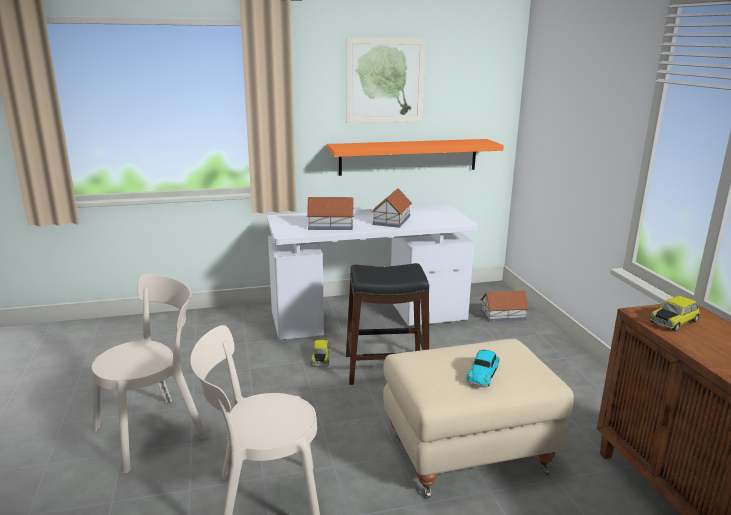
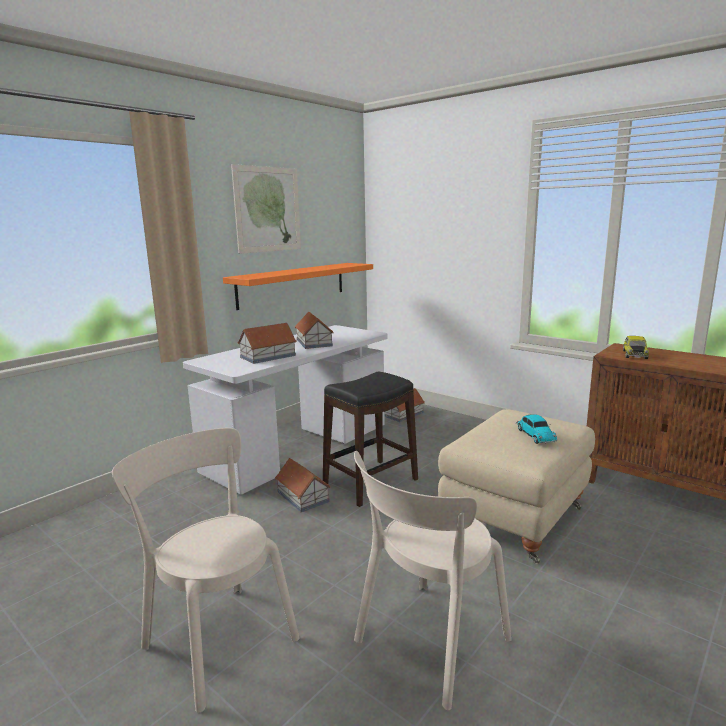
camera: 35 degrees left, 5 degrees down
(155, 431) = (217, 638): beige chair -> beige chair turned 60 degrees counterclockwise
(320, 358) = (303, 496): toy car -> toy house

